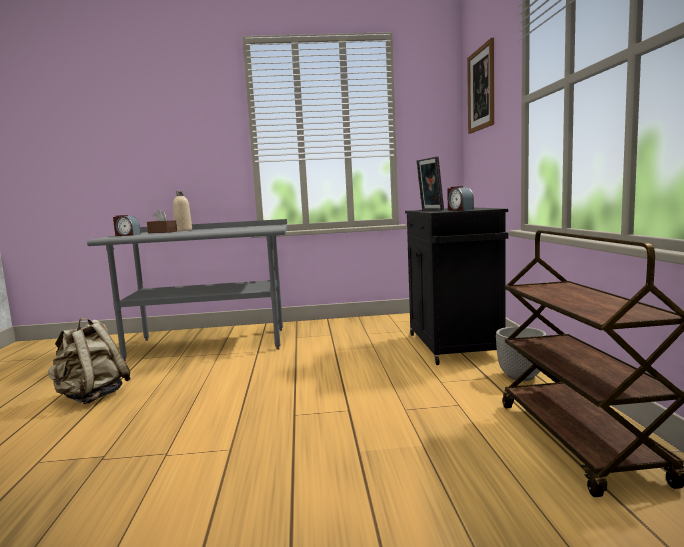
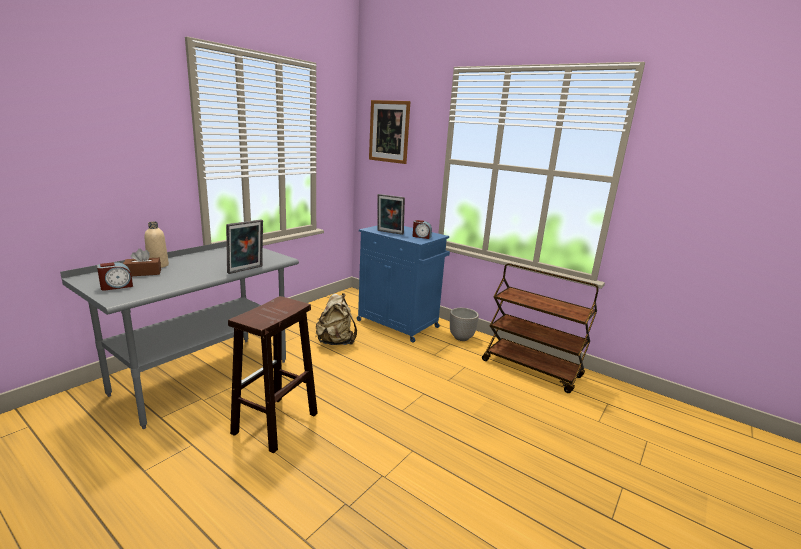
camera: 50 degrees left, 10 degrees up
(92, 396) = (207, 474): beige backpack -> beige backpack (336, 342)
(184, 385) = (275, 424): none -> brown stool
(221, 231) = (246, 270): none -> picture frame
(454, 347) = (399, 324): black cabinet -> blue cabinet

